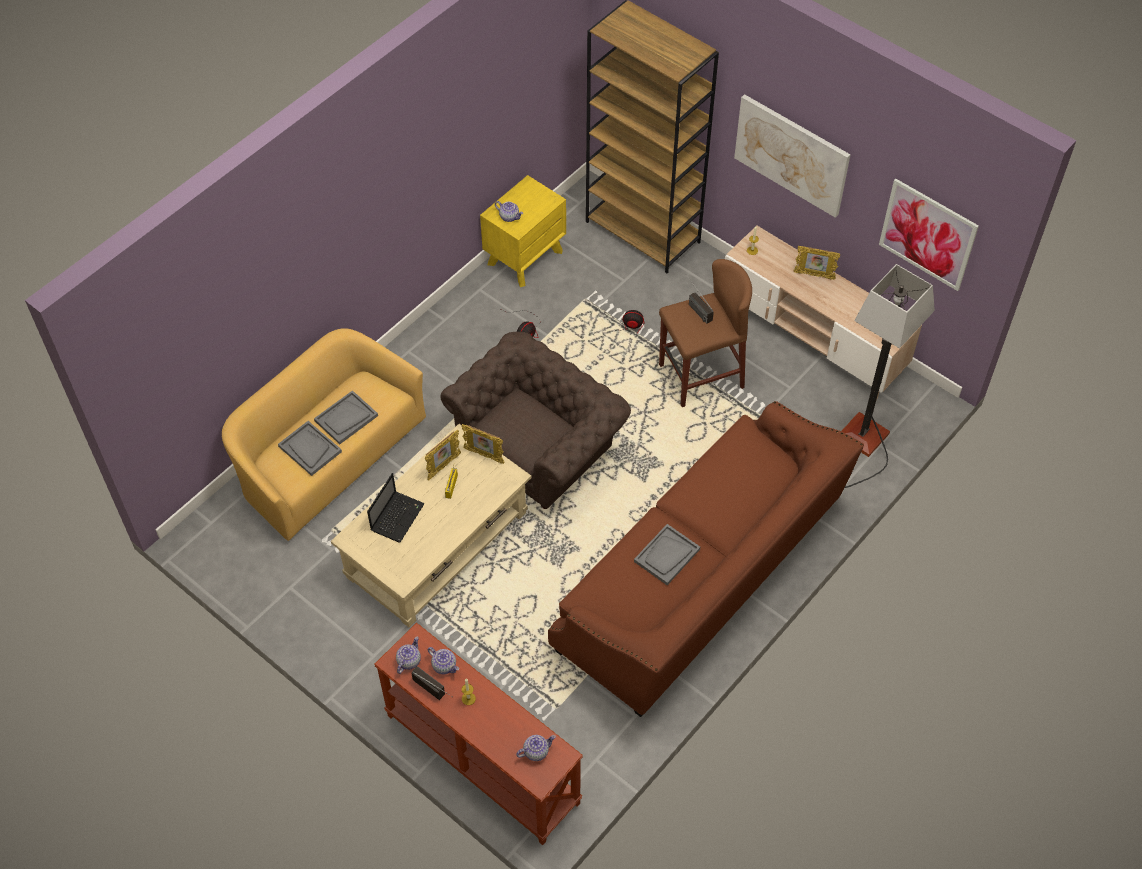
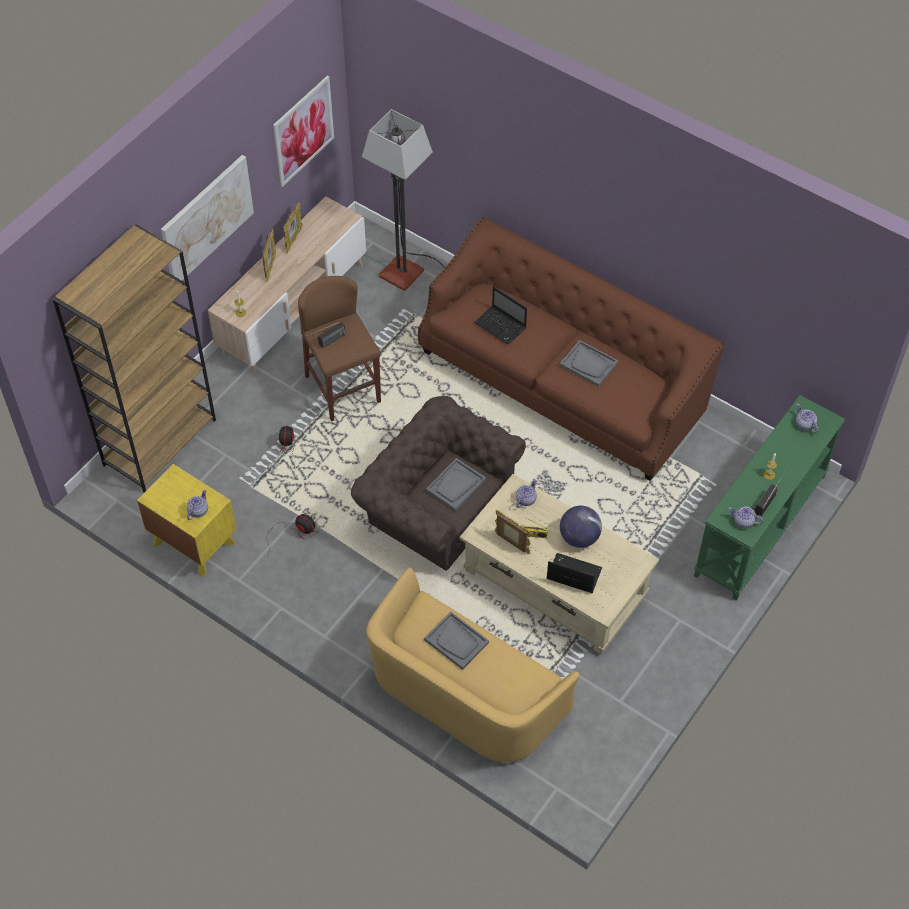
camera: 95 degrees left, 0 degrees up
(309, 449) = (497, 668): grey tray -> grey tray (456, 485)
(441, 527) = (579, 537): none -> globe
(444, 665) = (742, 495): teapot -> teapot (525, 499)
(481, 759) = (761, 526): brown console table -> green console table
(484, 455) = (495, 512): picture frame -> picture frame (293, 240)
(727, 475) = (501, 326): none -> laptop

